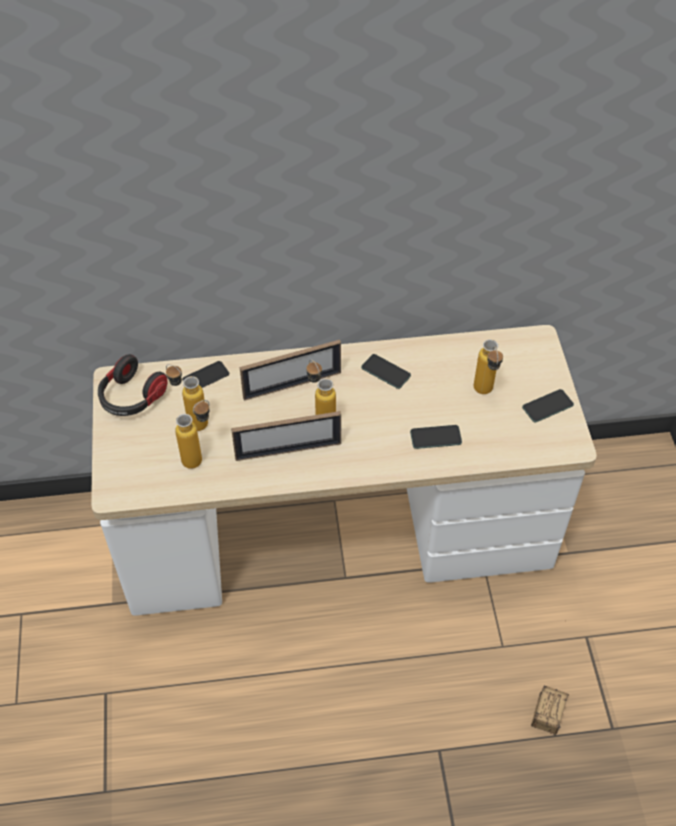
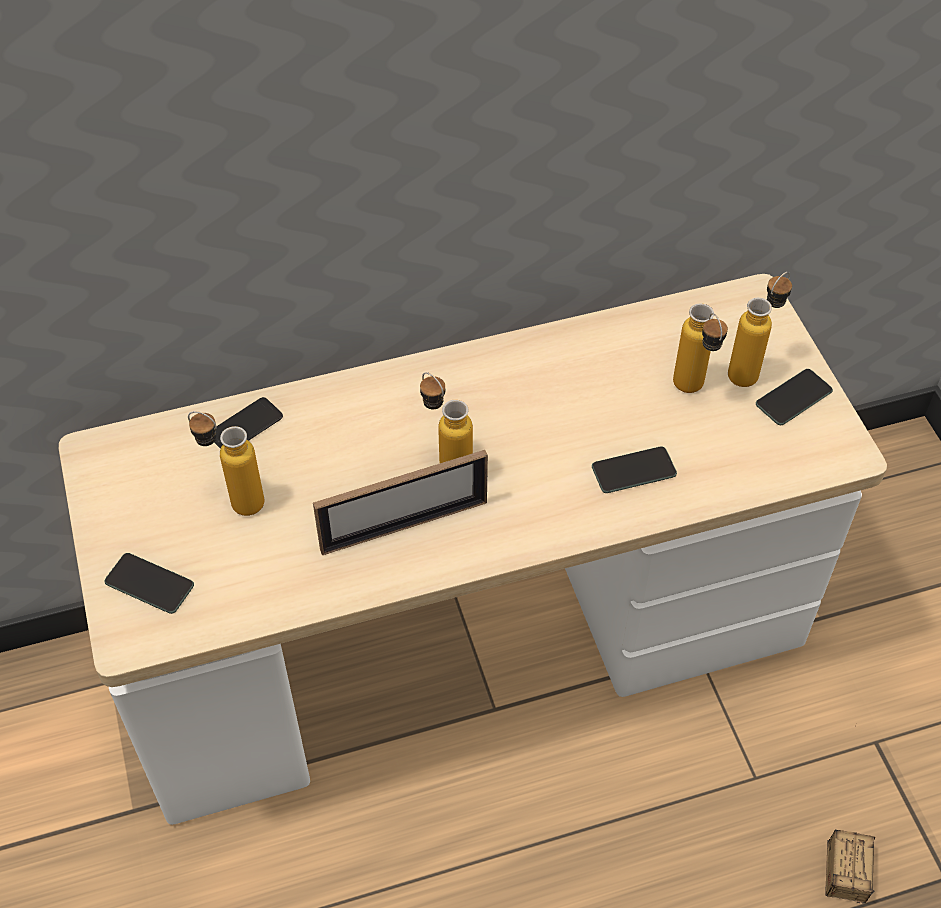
camera: 10 degrees left, 0 degrees up
(131, 398) = (130, 477): headphones -> none
(199, 457) = (261, 557): bottle -> bottle (751, 369)
(292, 385) = (388, 420): picture frame -> none
(386, 372) = (532, 378): phone -> phone (149, 584)

